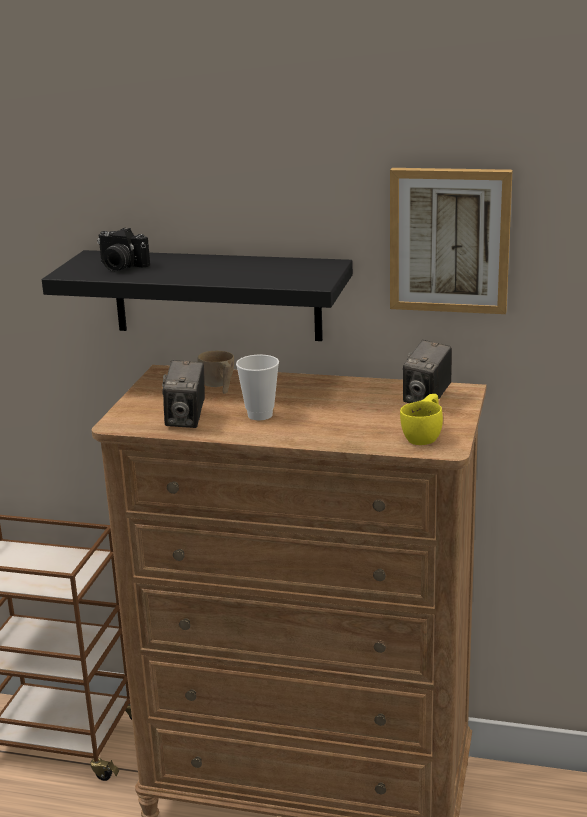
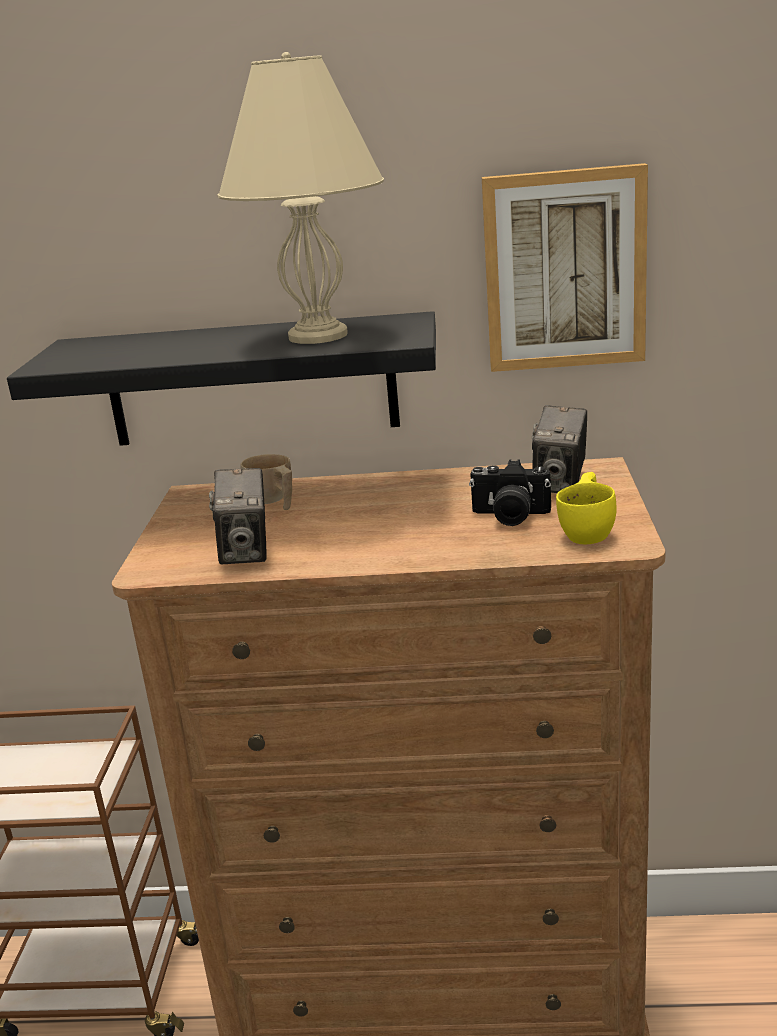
camera: 10 degrees left, 0 degrees up
(120, 267) = (118, 351): camera -> camera (509, 516)
(259, 272) = (319, 336): none -> beige table lamp
(260, 415) = (348, 532): cup -> none

